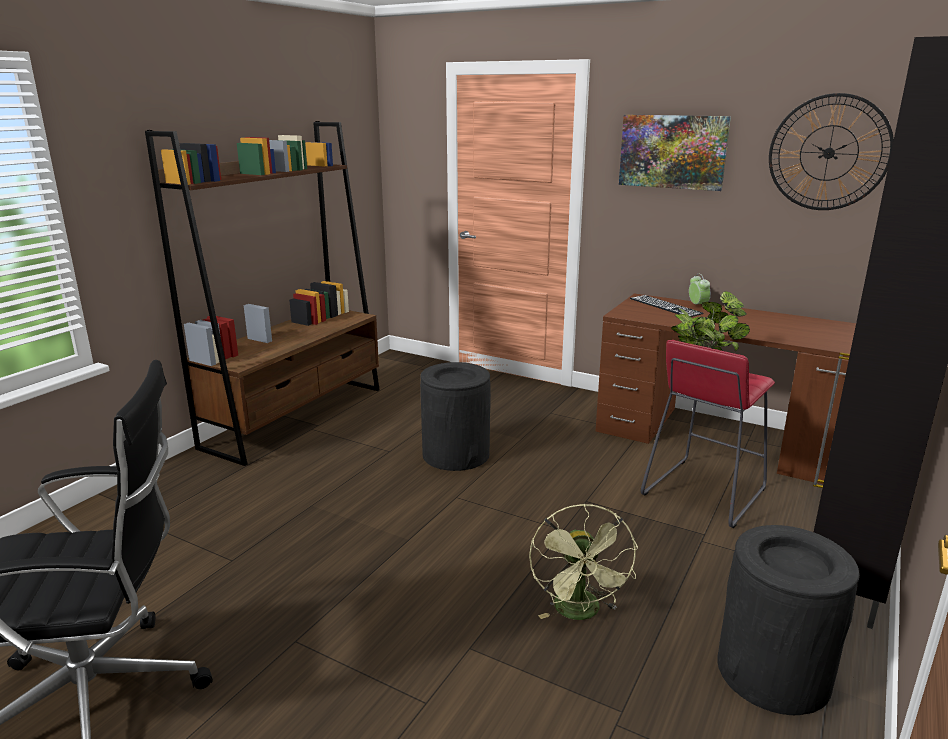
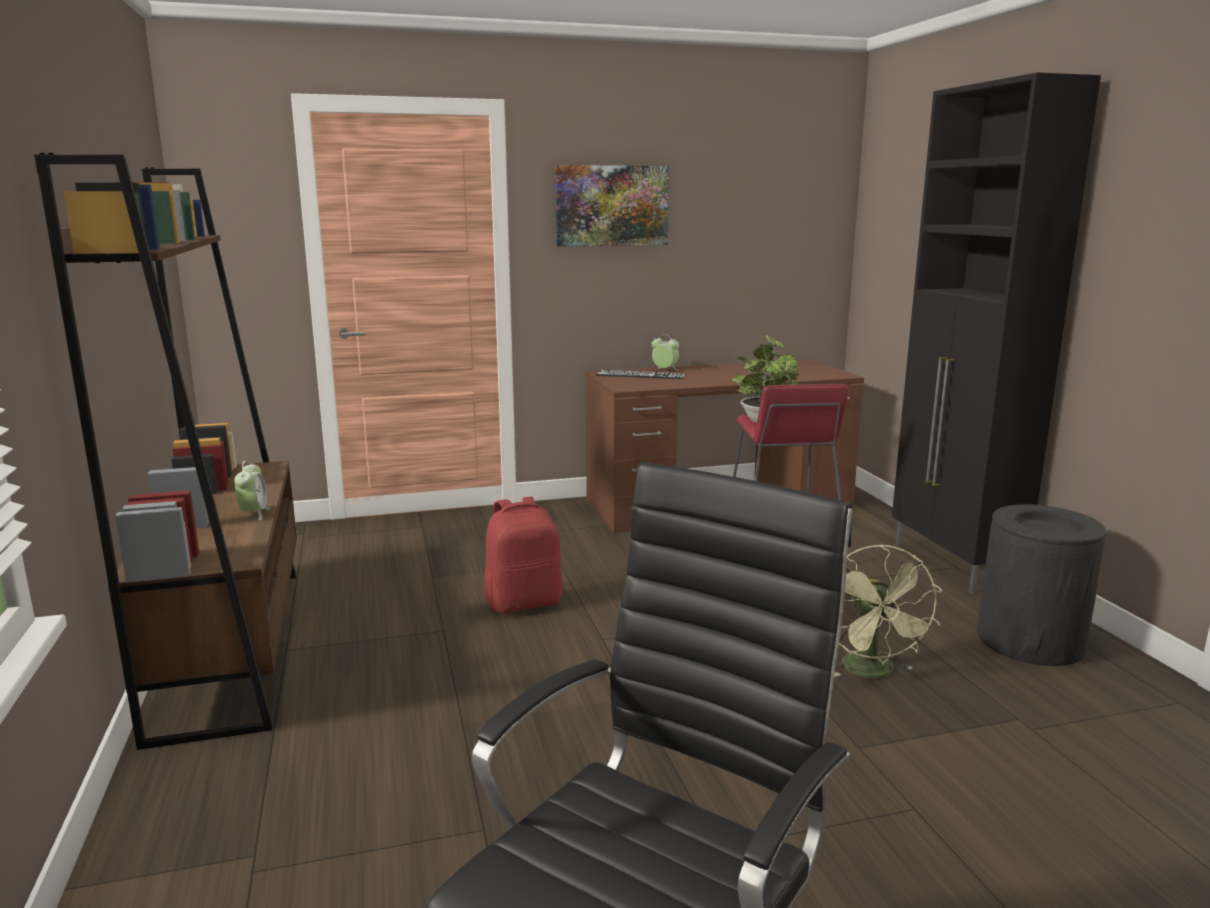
camera: 45 degrees left, 5 degrees down
(296, 342) = (254, 514): none -> alarm clock
(456, 454) = (524, 602): black trash can -> red backpack
(580, 613) = (873, 673): green fan -> green fan turned 45 degrees clockwise
(828, 153) = (756, 201): wall clock -> none

